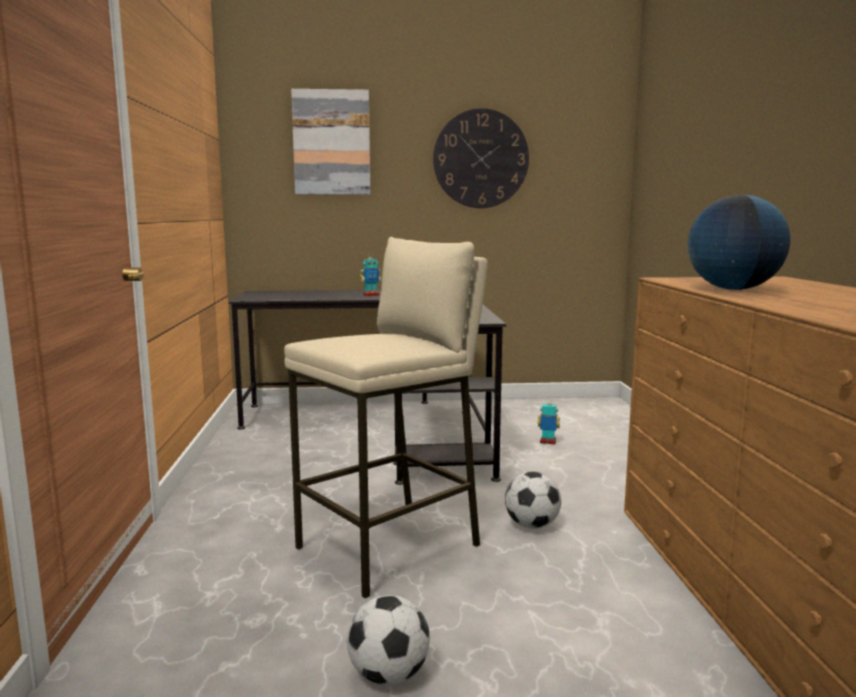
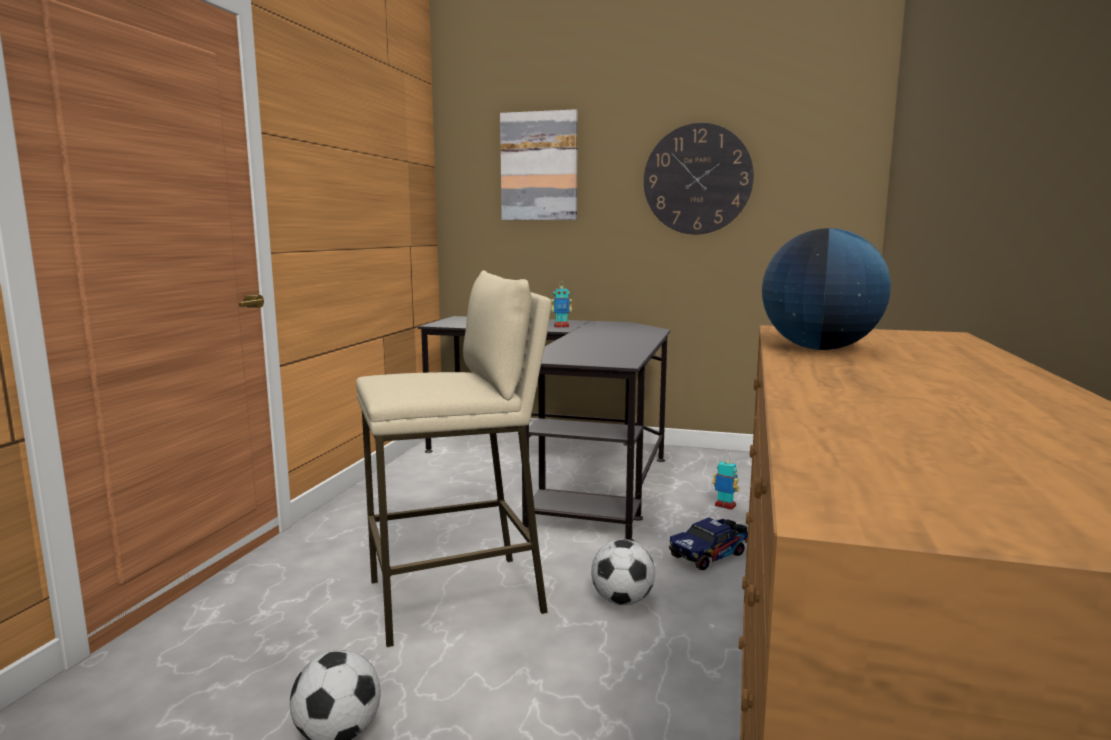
camera: 20 degrees right, 0 degrees up
(569, 480) = (711, 555): none -> toy truck

